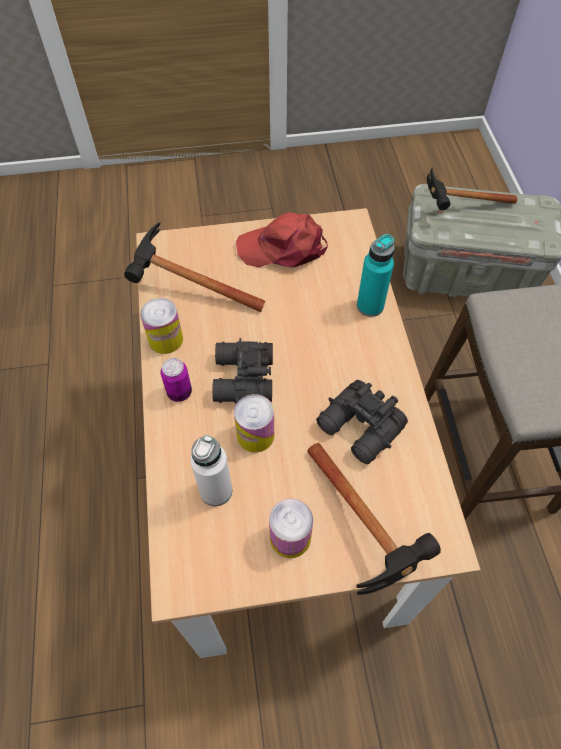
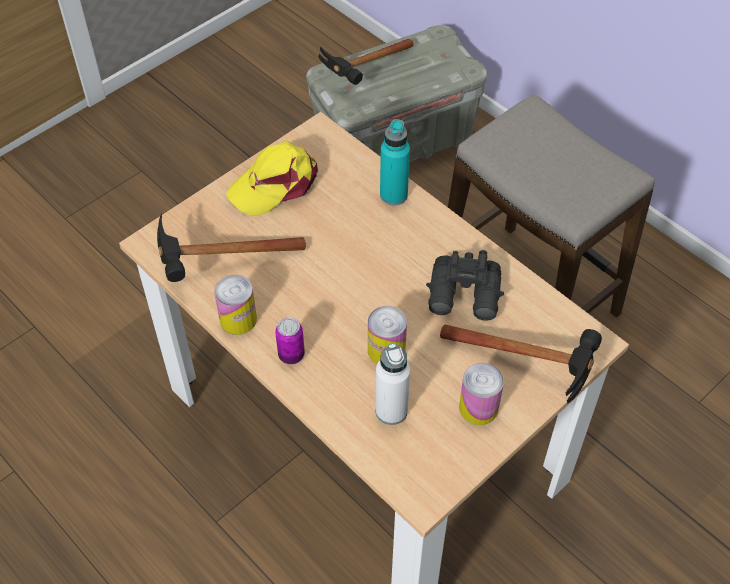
camera: 35 degrees left, 5 degrees down
(242, 379) = (336, 314): black binoculars -> none
(283, 248) = (275, 184): red cap -> yellow cap

